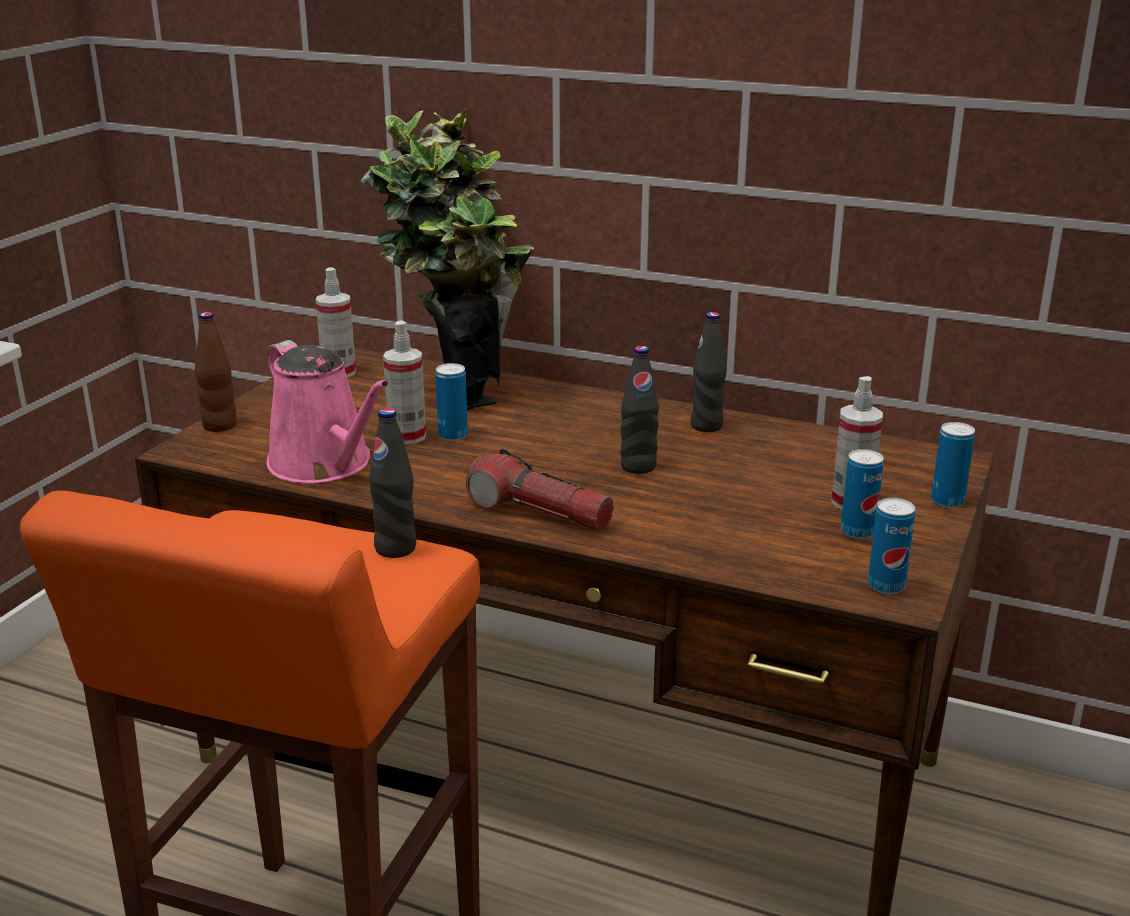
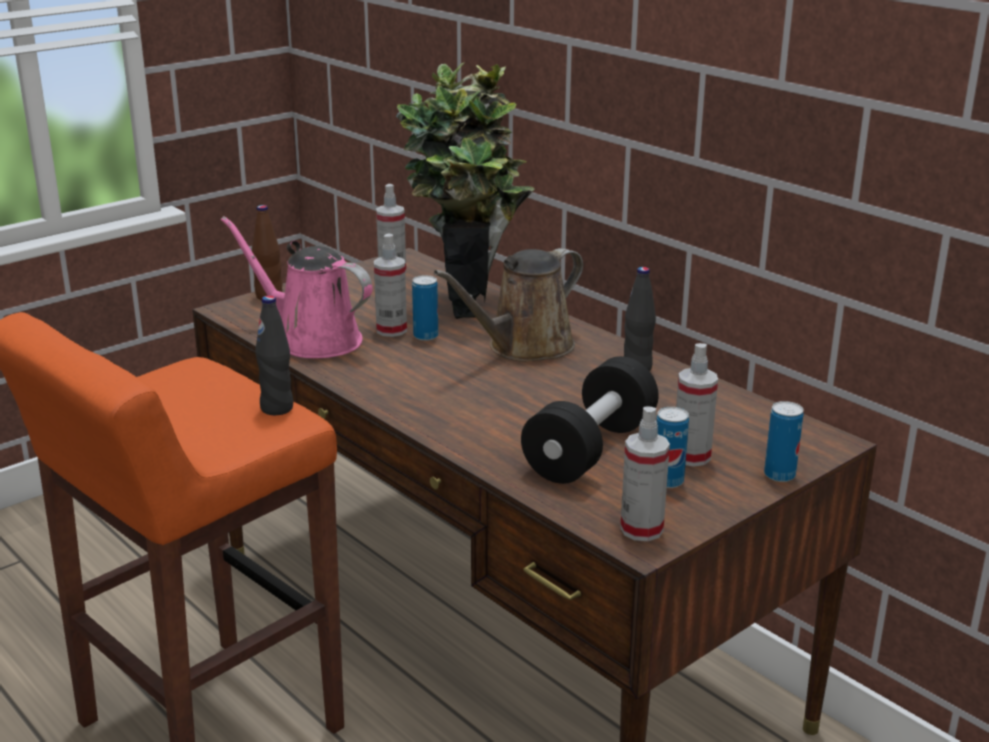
camera: 25 degrees right, 0 degrees up
(325, 464) = (312, 339): pink watering can -> pink watering can turned 135 degrees clockwise
(539, 512) = (428, 408): flashlight -> none
(571, 427) = (524, 347): none -> brown watering can
(638, 466) = (543, 389): black bottle -> none
(751, 518) = (590, 449): none -> black dumbbell
(886, 586) = (641, 529): can -> spray bottle

